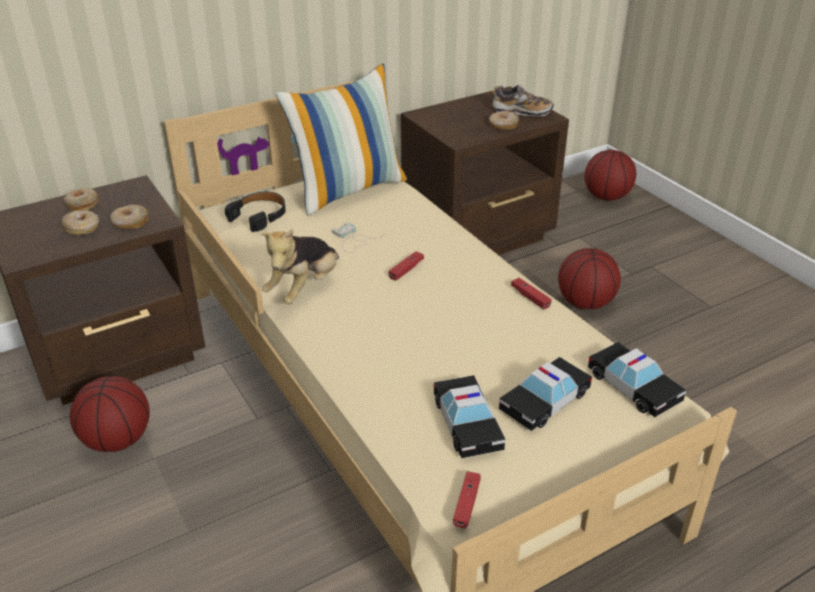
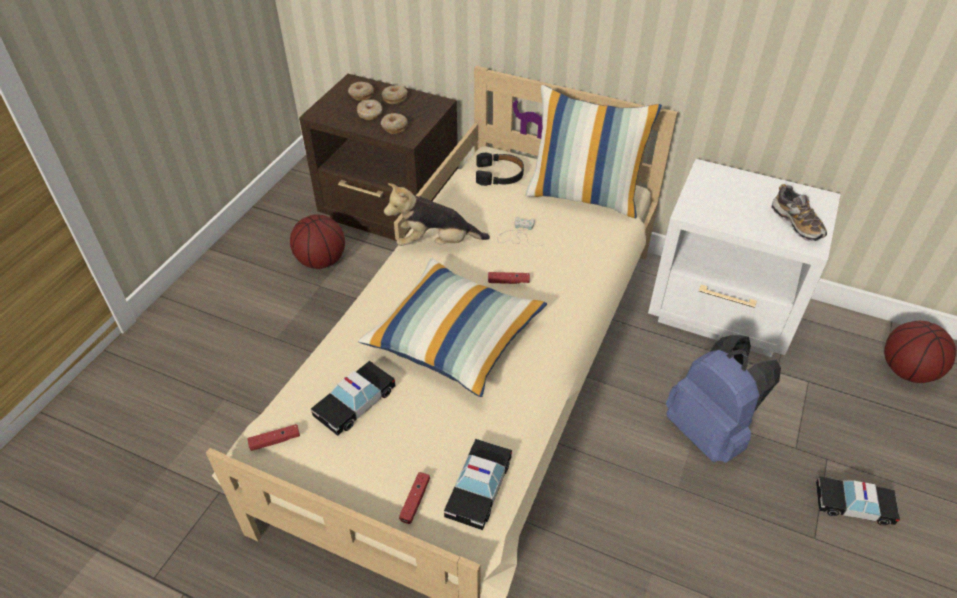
camera: 55 degrees right, 10 degrees up
(445, 328) = (455, 339): none -> pillow
(480, 237) = (723, 313): brown nightstand -> white nightstand
(503, 125) = (754, 224): donut -> donut (361, 95)
(530, 297) = (542, 370): red game controller -> red game controller (415, 500)
(544, 401) = (414, 437): toy car -> toy car (853, 505)
(585, 302) = (709, 432): basketball -> blue backpack

